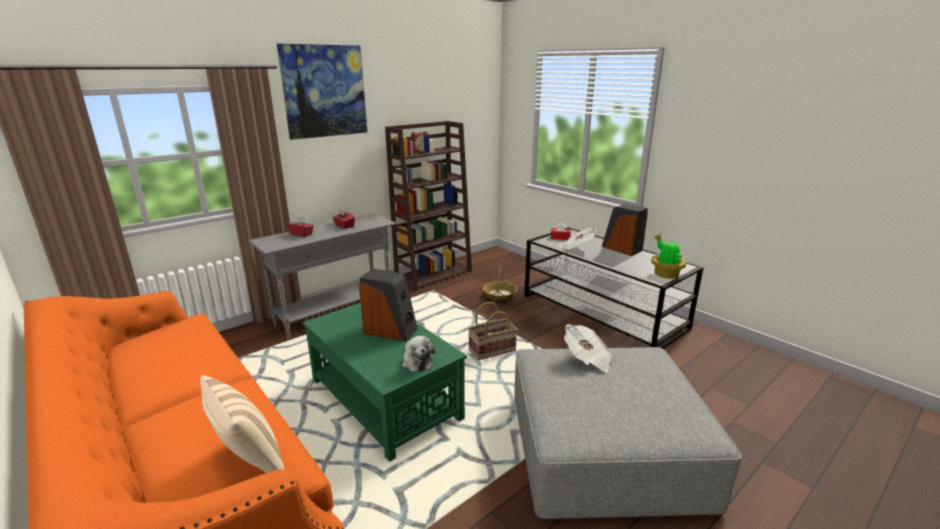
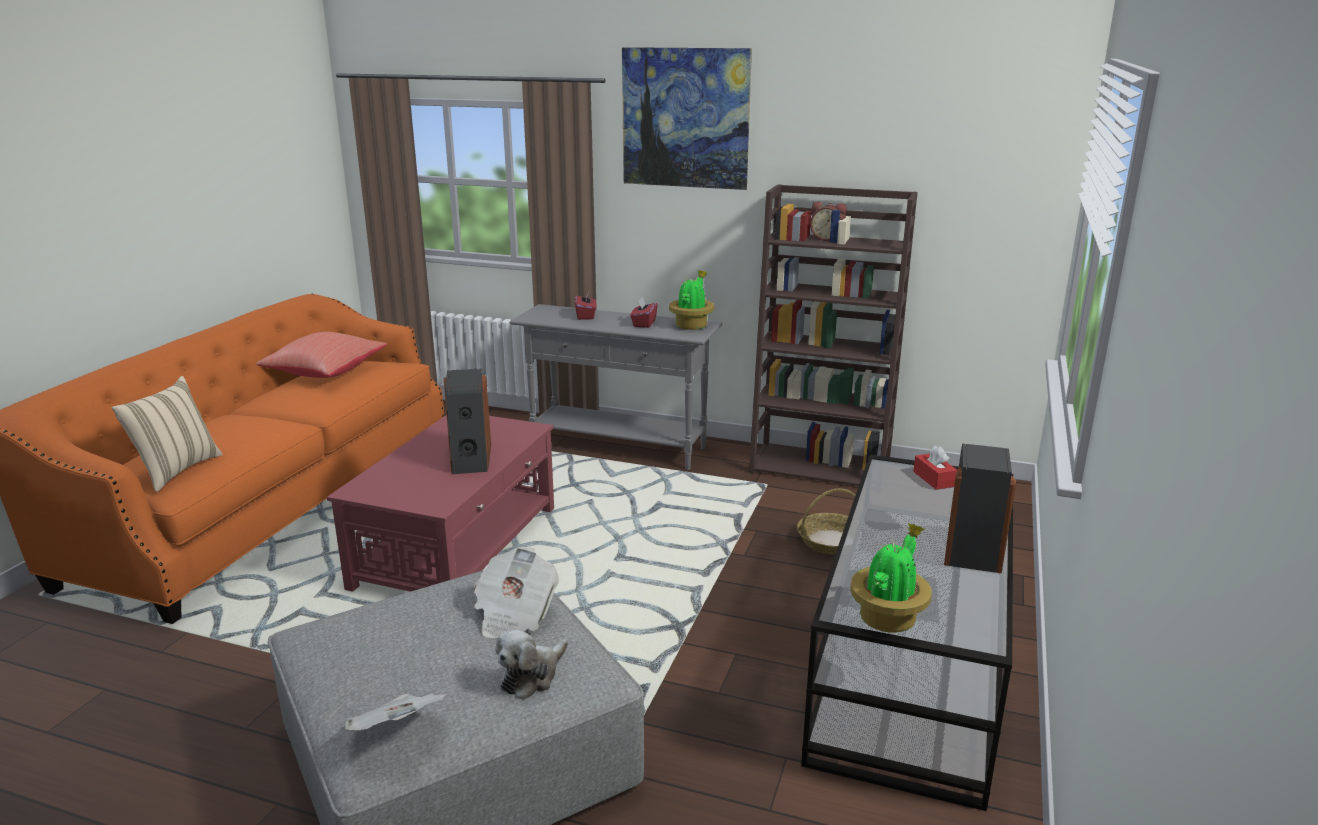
camera: 60 degrees right, 0 degrees up
(143, 353) = (324, 372): none -> red pillow
(368, 219) = (692, 325): none -> potted plant
(384, 398) = (458, 546): green coffee table -> red coffee table
(416, 361) = (407, 493): plush toy -> plush toy (532, 676)
(492, 349) = (642, 586): basket -> none
(576, 247) = (904, 503): newspaper -> newspaper (398, 731)

